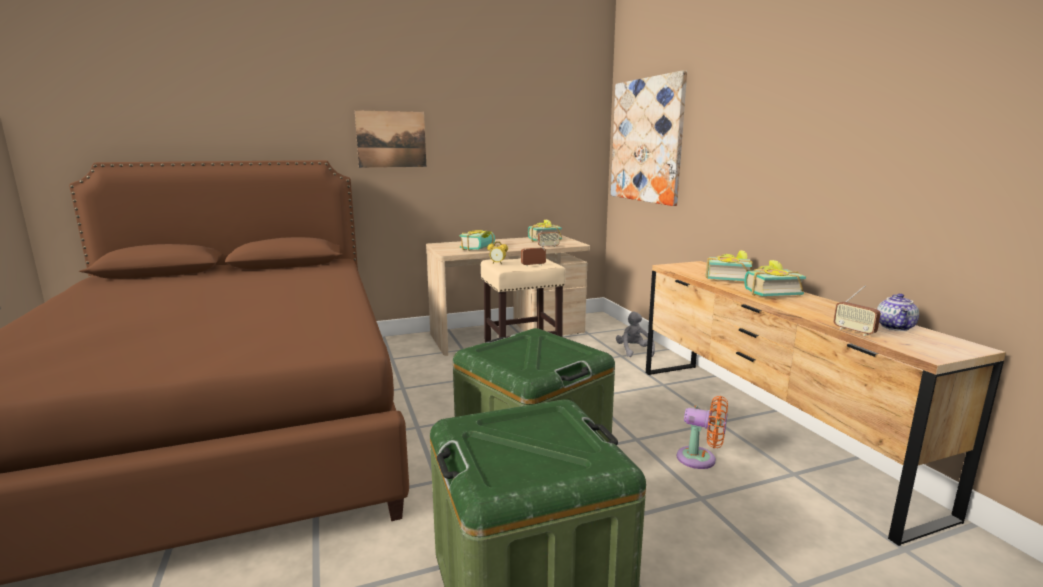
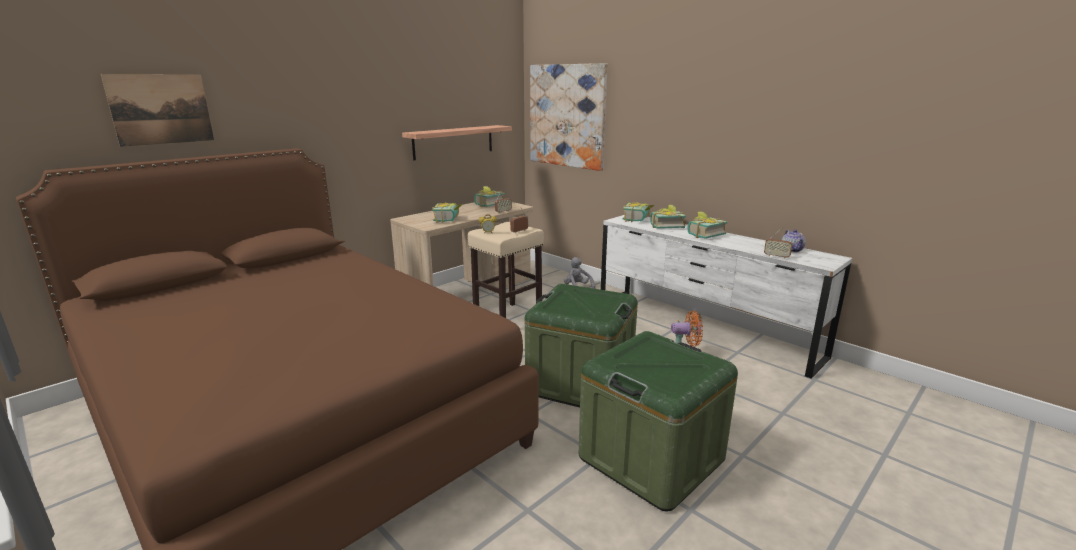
camera: 25 degrees left, 5 degrees up
(391, 139) = (352, 123): picture -> picture (161, 109)
(512, 167) = (453, 142): none -> shelf
(701, 268) = (639, 219): none -> book
(764, 429) = (702, 328): brown dresser -> white dresser

